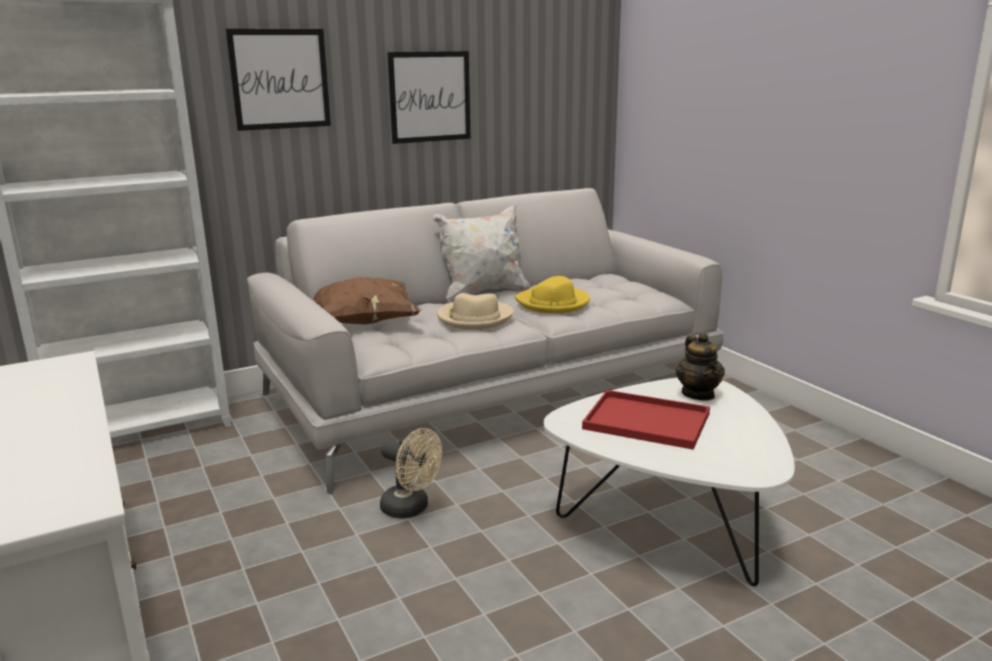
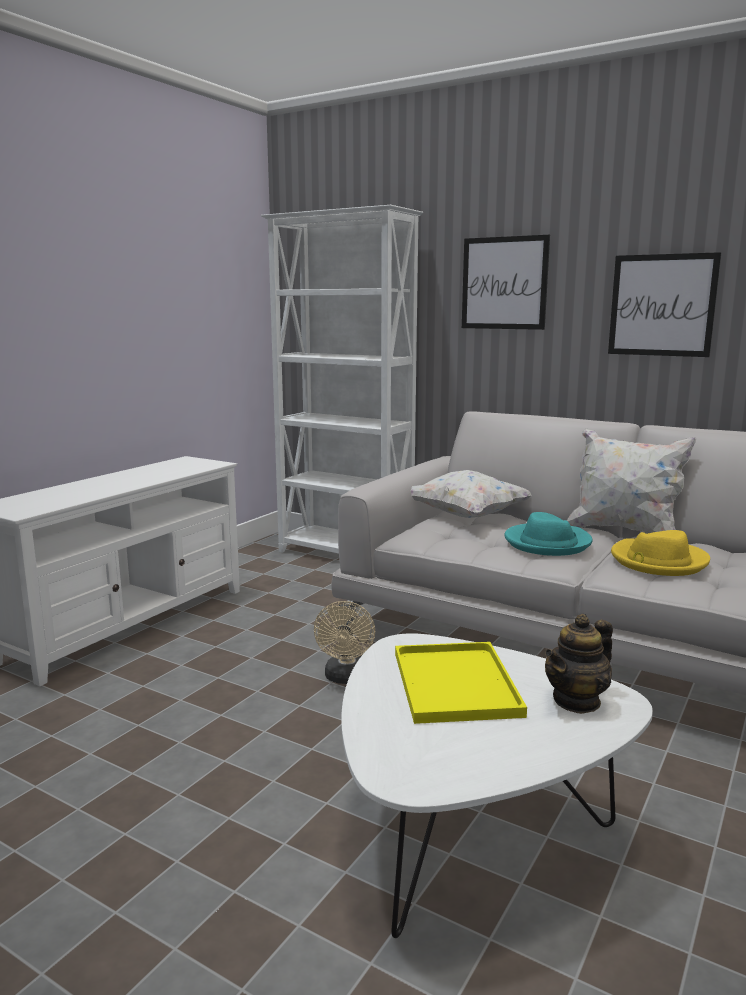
camera: 60 degrees right, 5 degrees down
(364, 323) = (465, 516): brown pillow -> white pillow
(474, 318) = (547, 543): beige hat -> turquoise hat
(649, 421) = (457, 685): red tray -> yellow tray

